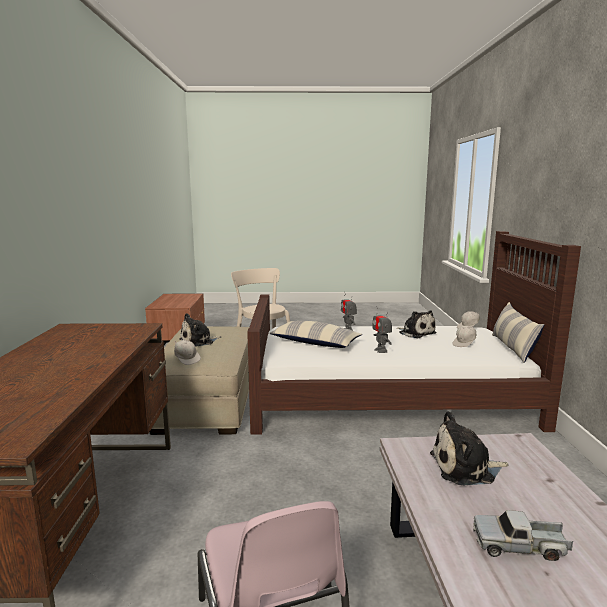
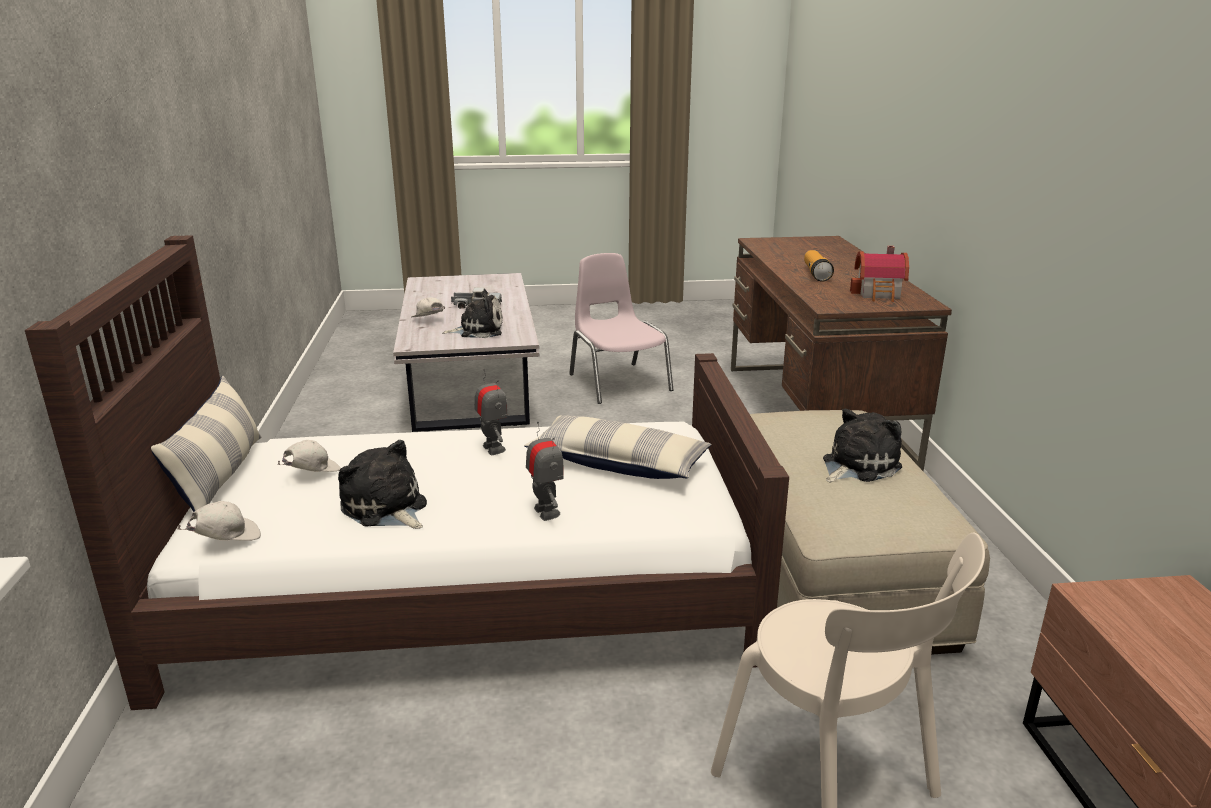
camera: 175 degrees right, 10 degrees up
(78, 336) = (880, 294): none -> toy house
(83, 359) = (816, 274): none -> flashlight
(187, 359) = (823, 422): white cap -> white cap (429, 321)

